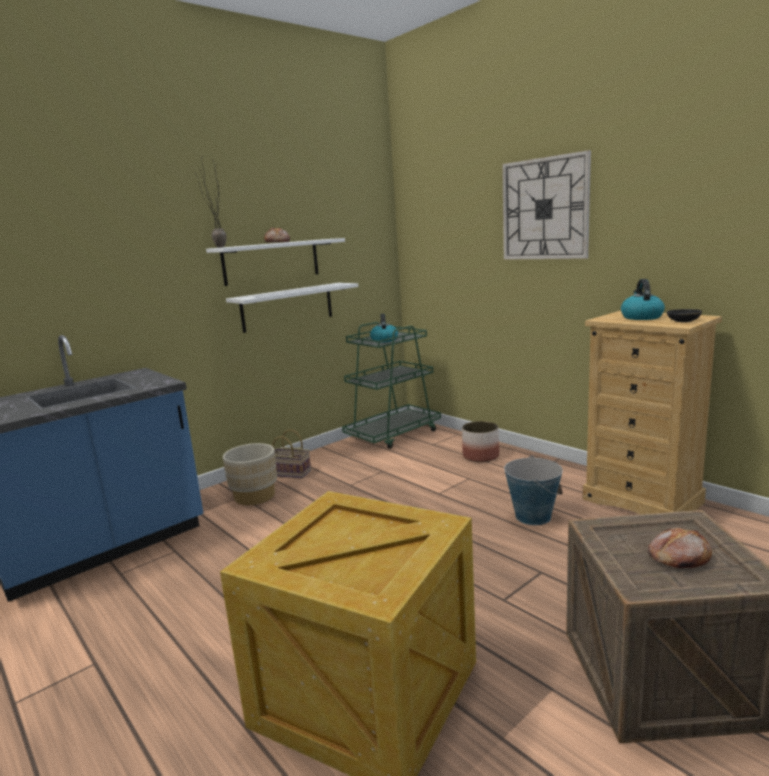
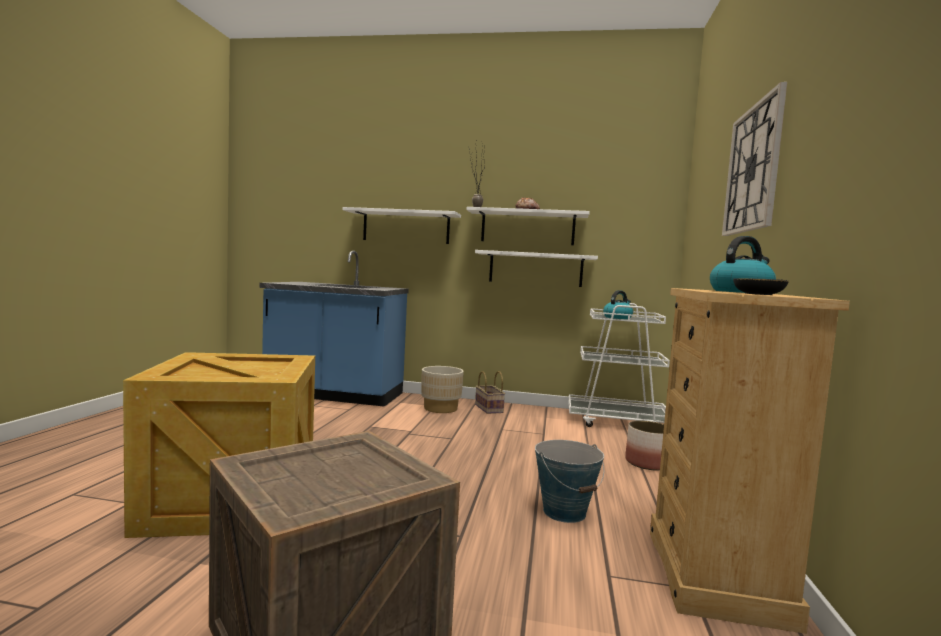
camera: 50 degrees right, 10 degrees down
(120, 283) = (406, 227): none -> white shelf
(393, 434) = (617, 422): green cart -> white cart
(678, 557) = (326, 478): bread -> none

